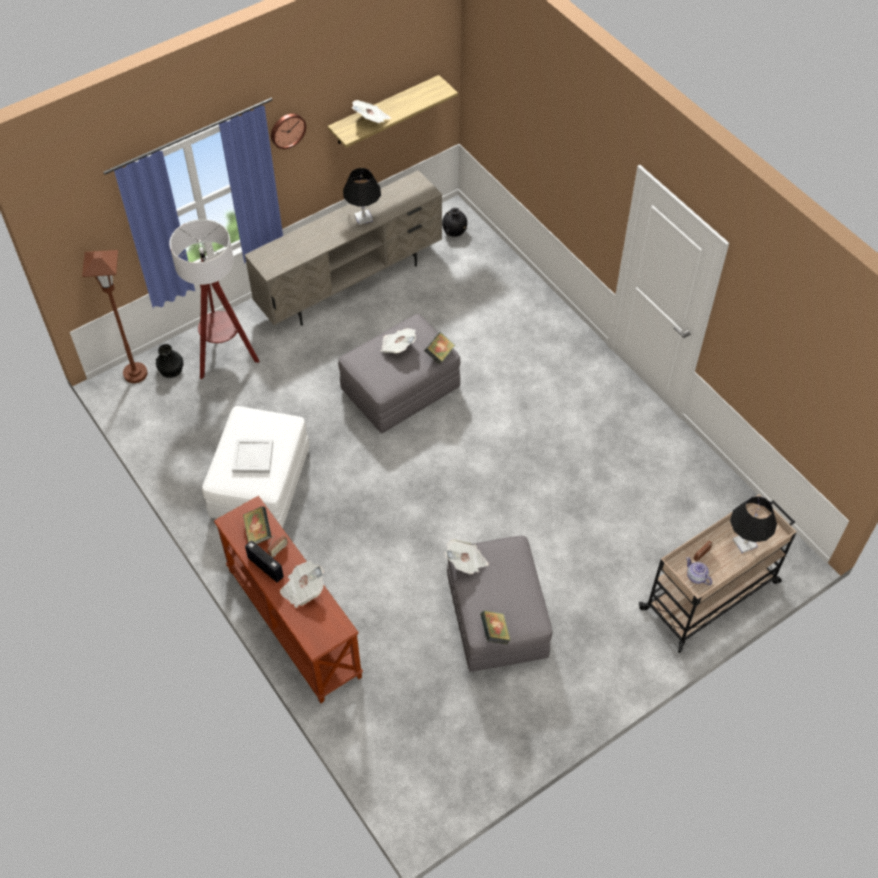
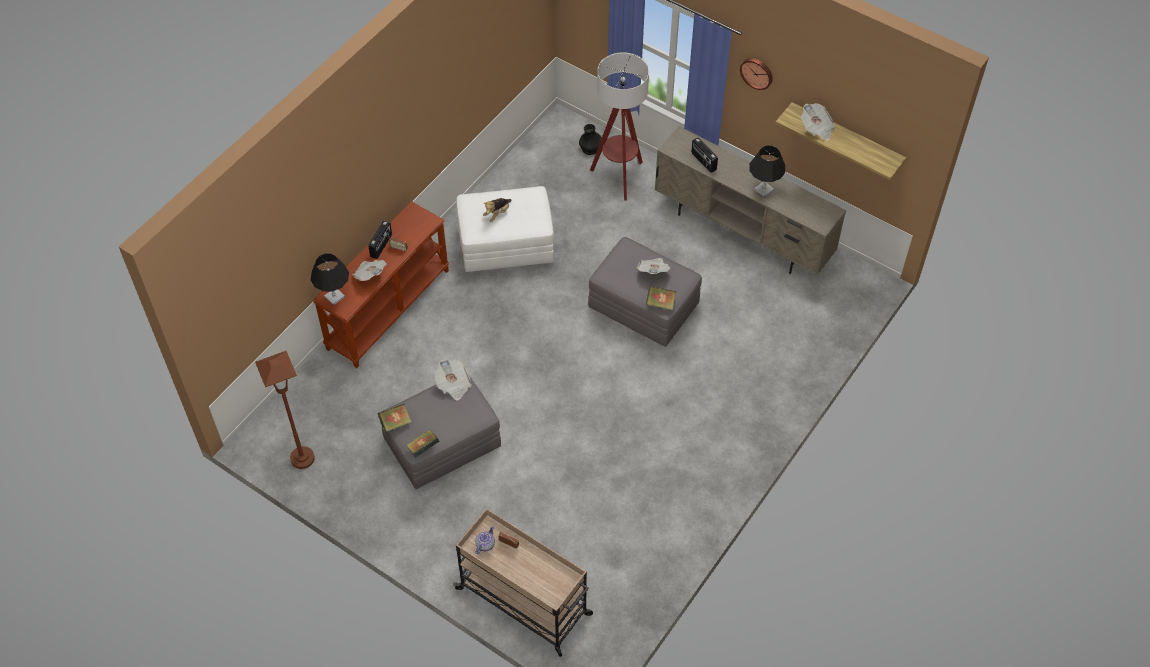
camera: 70 degrees right, 0 degrees up
(135, 373) = (575, 128): brown floor lamp -> brown floor lamp (302, 458)
(252, 457) = (497, 213): white tray -> plush toy
(258, 532) = (411, 230): book -> book (423, 448)
(303, 250) = (703, 161): none -> radio
(454, 233) = (847, 290): black vase -> none
(744, 543) = (534, 576): black table lamp -> black table lamp (334, 297)

